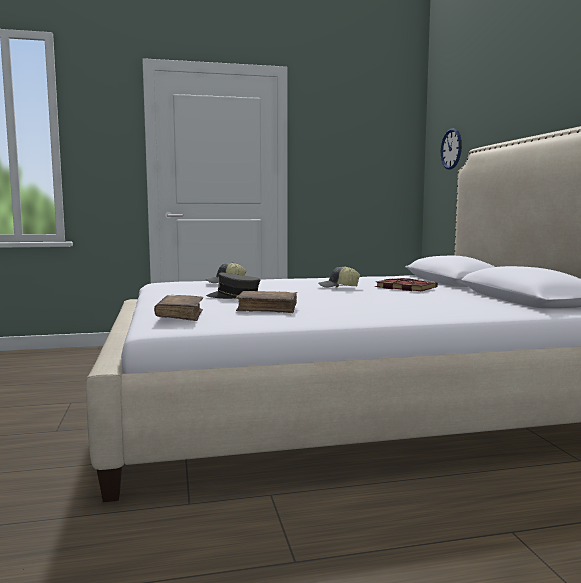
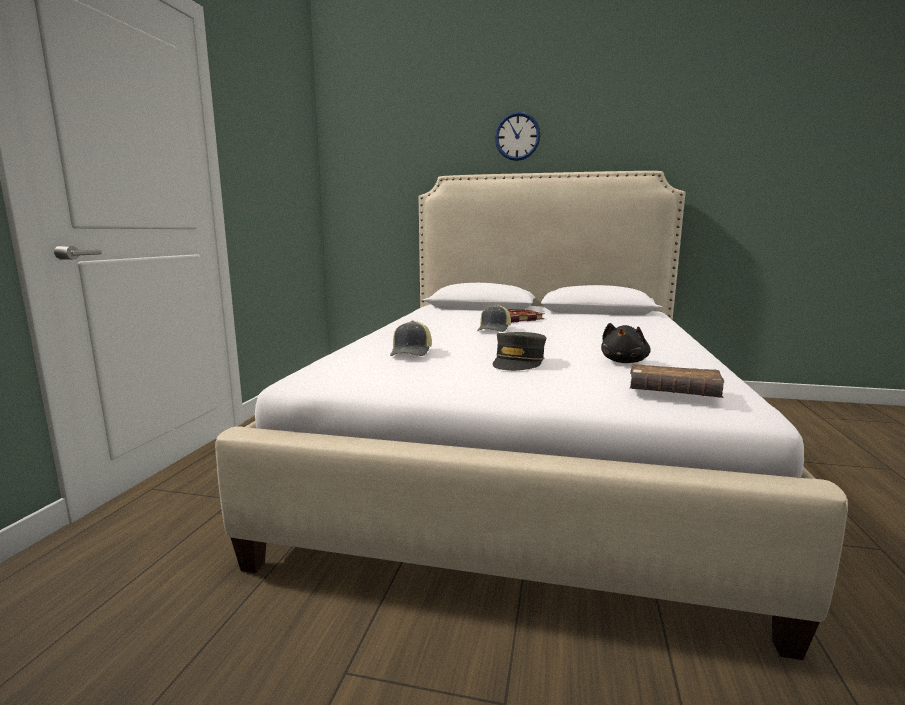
camera: 65 degrees left, 5 degrees up
(267, 309) = (624, 362): brown book -> black plush toy
(451, 149) = (381, 171): wall clock -> wall clock (517, 136)

